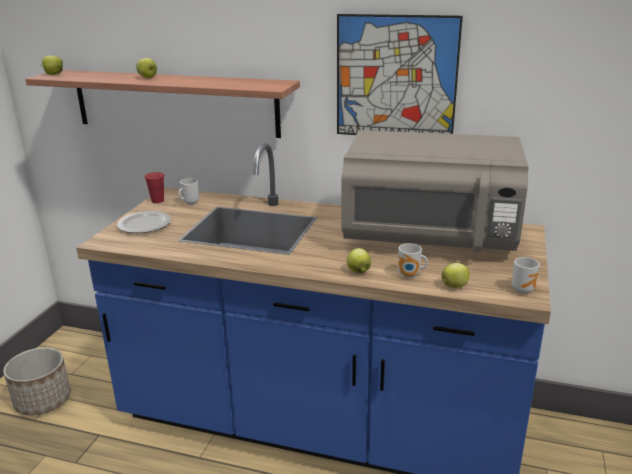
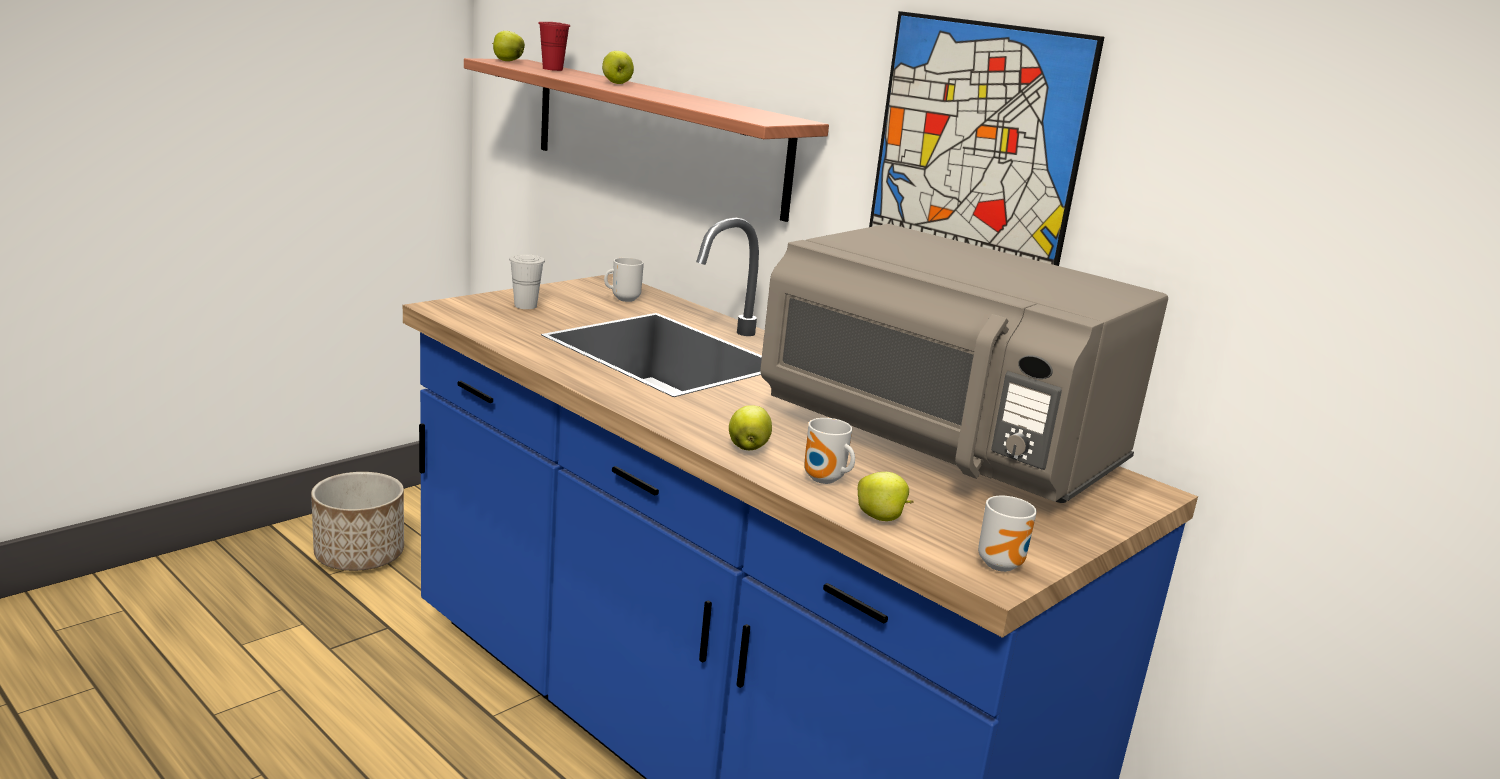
camera: 25 degrees right, 5 degrees down
(145, 225) = (525, 306): plate -> white cup
(157, 200) = (584, 285): red cup -> red cup (552, 69)

